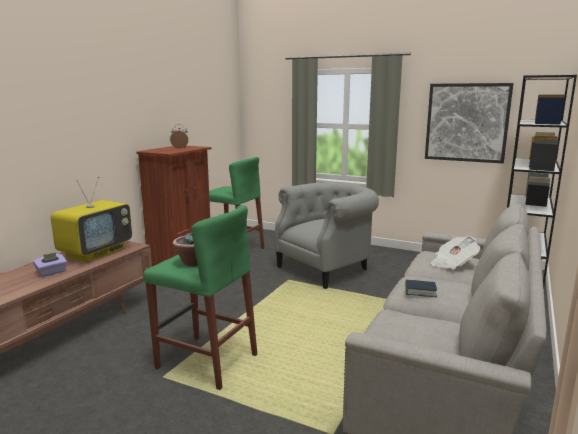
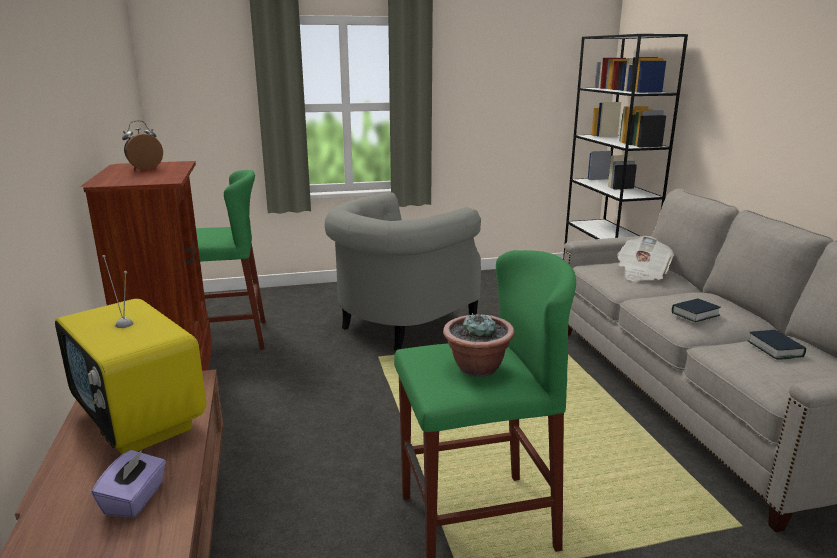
camera: 40 degrees left, 5 degrees up
(96, 253) = (141, 421): television -> television turned 150 degrees clockwise
(327, 269) = (400, 324): grey armchair -> grey armchair turned 150 degrees counterclockwise
(426, 324) = (775, 349): none -> book
(466, 122) = (510, 94): picture -> none

